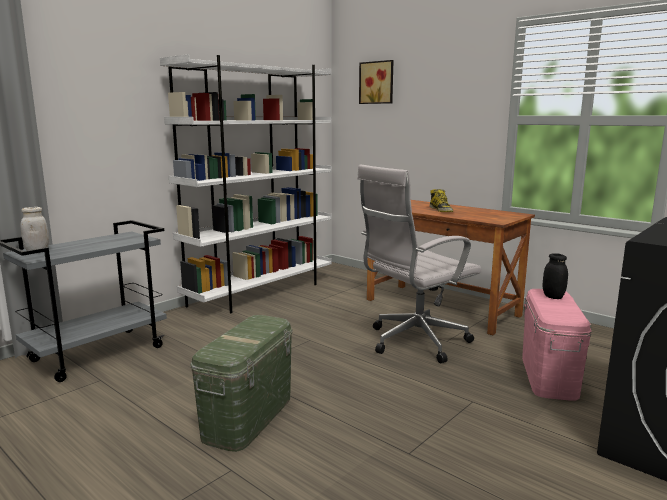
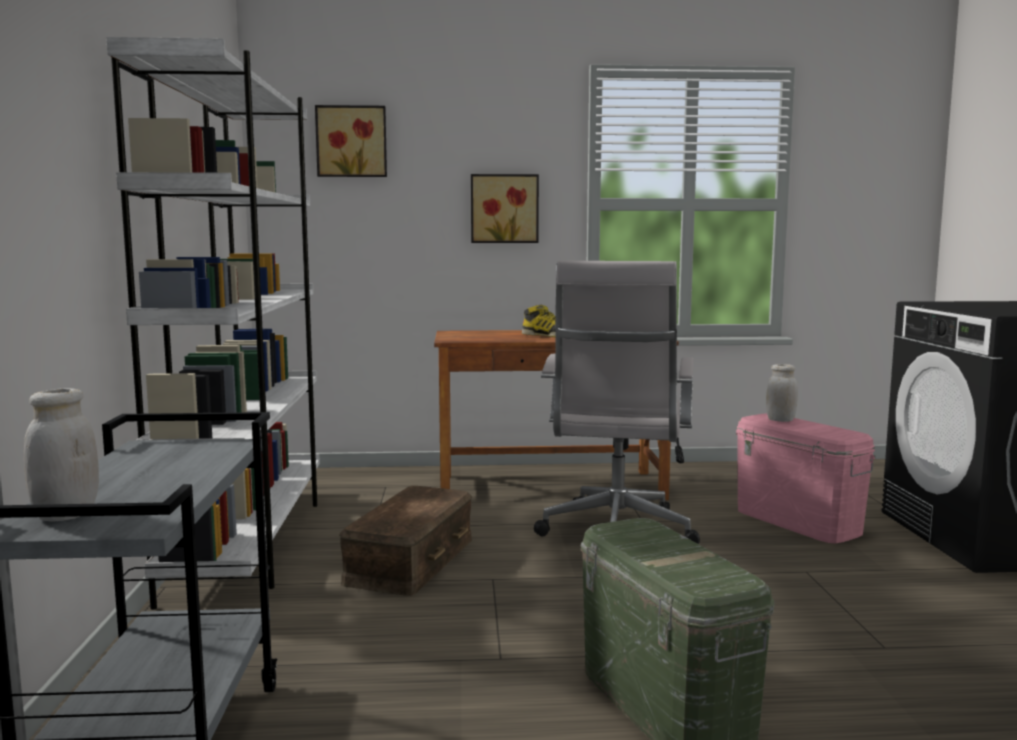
camera: 45 degrees left, 5 degrees down
(298, 320) = (412, 560): none -> brown storage box
(455, 123) = (504, 209): none -> picture
(553, 297) = (780, 420): black jar -> white jar

